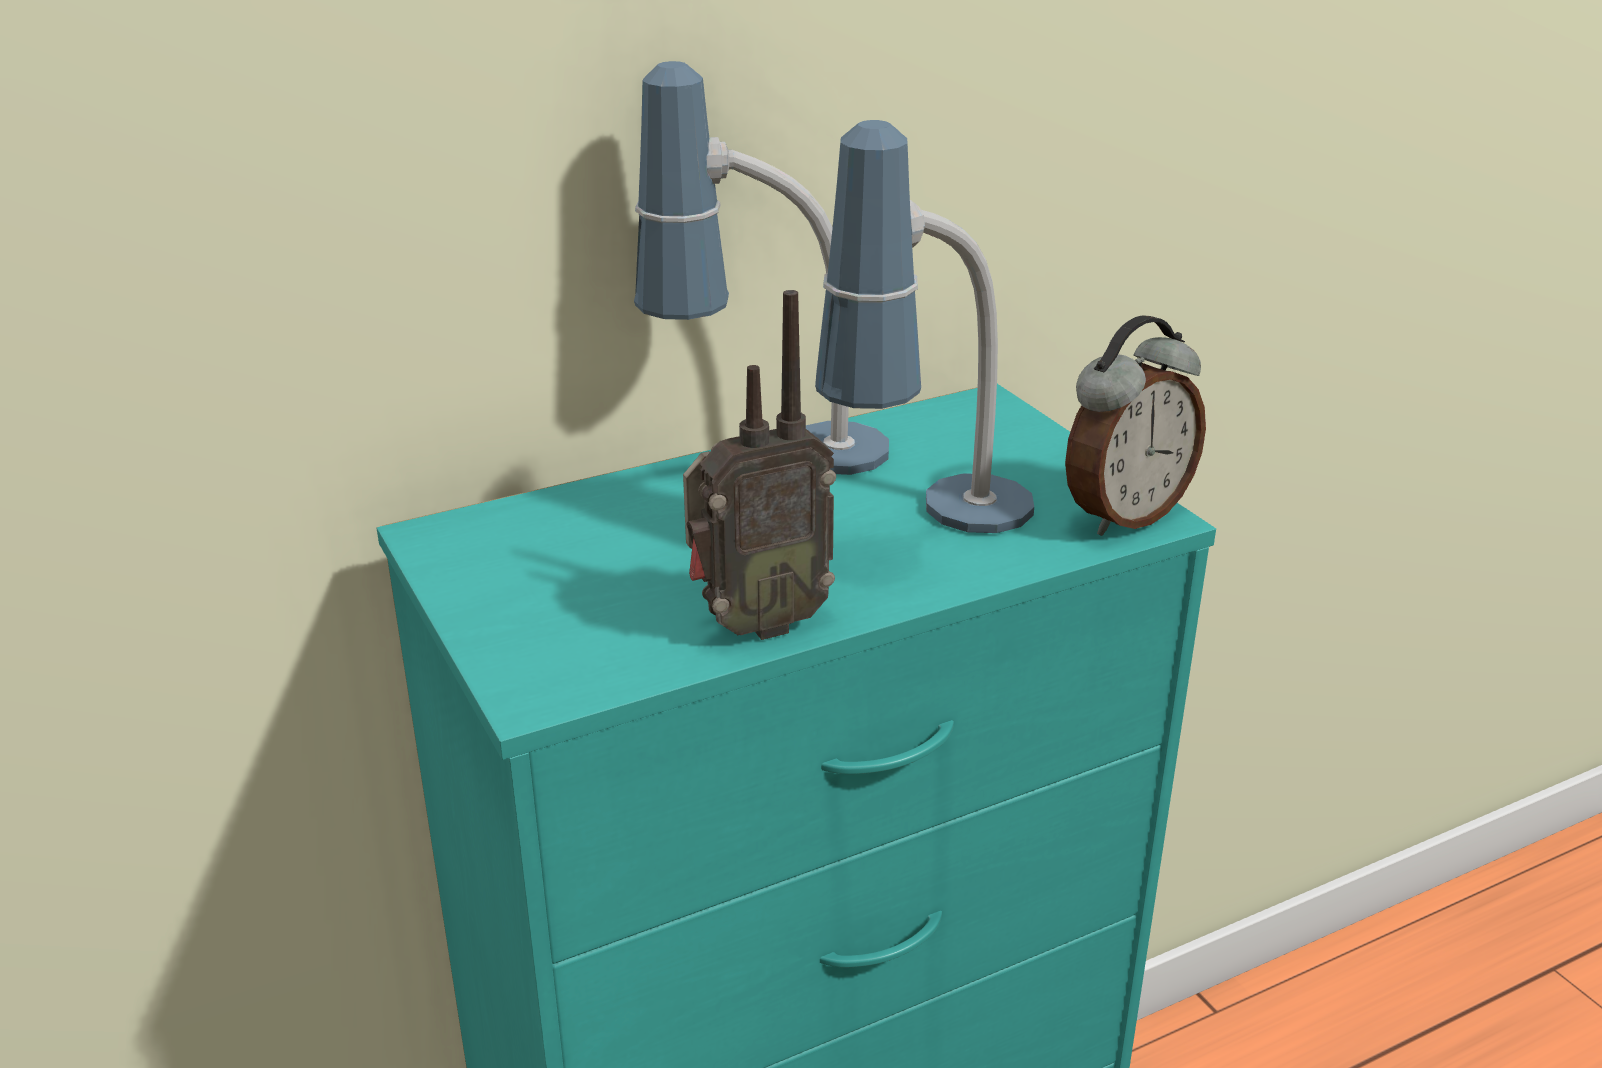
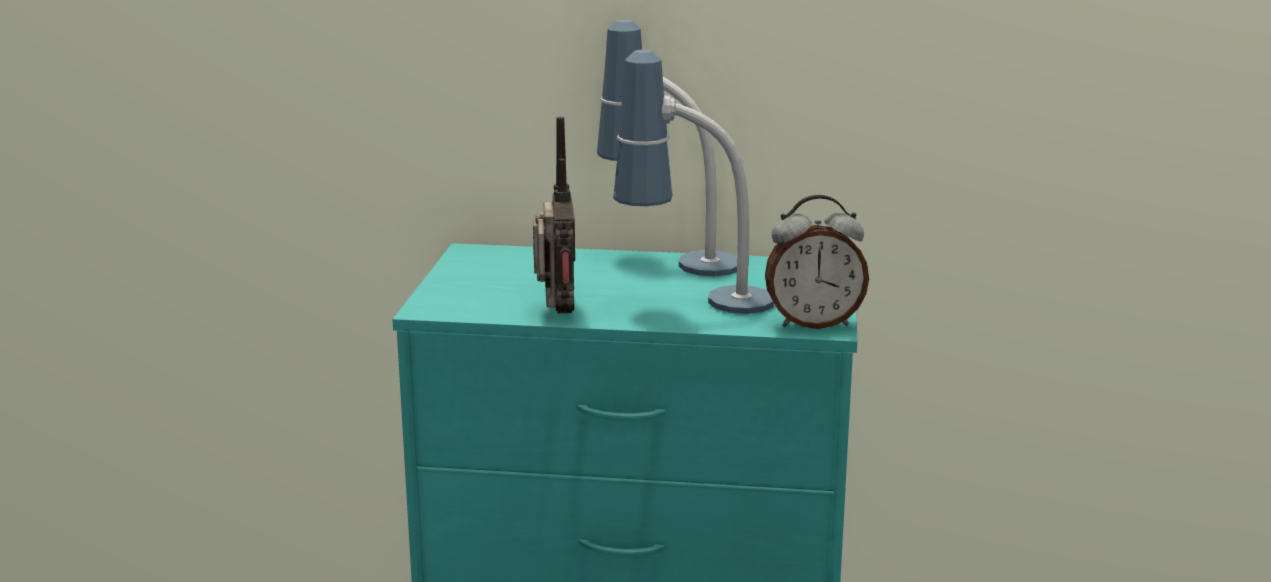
camera: 35 degrees right, 10 degrees down
(755, 624) = (555, 312): radio -> radio turned 105 degrees counterclockwise

